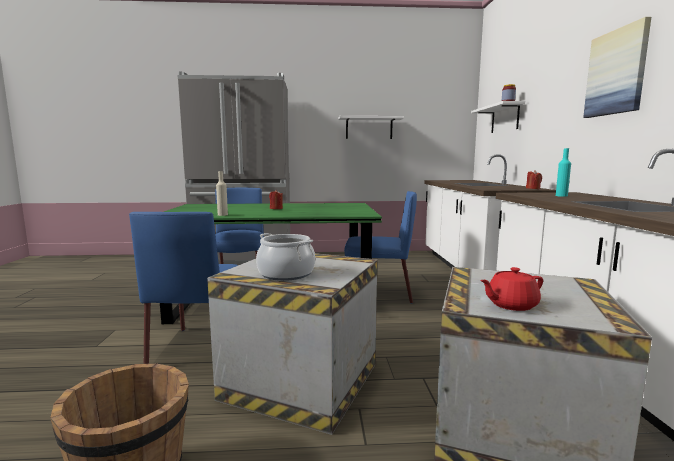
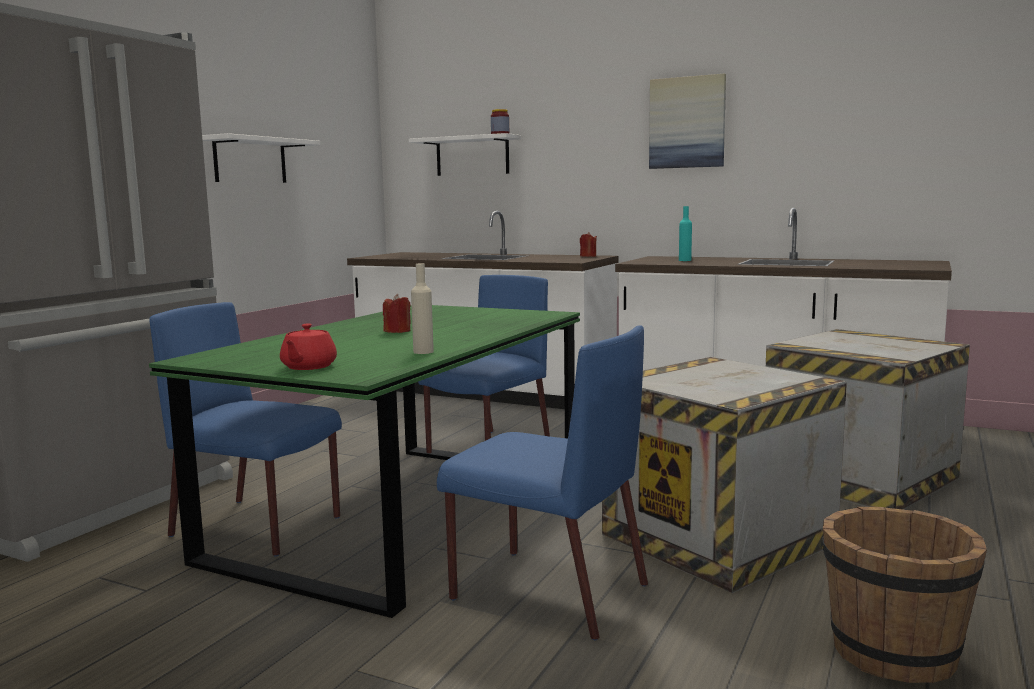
camera: 60 degrees left, 0 degrees up
(286, 274) = (750, 385): cooking pot -> none
(510, 305) = (898, 351): red teapot -> red teapot (308, 367)

